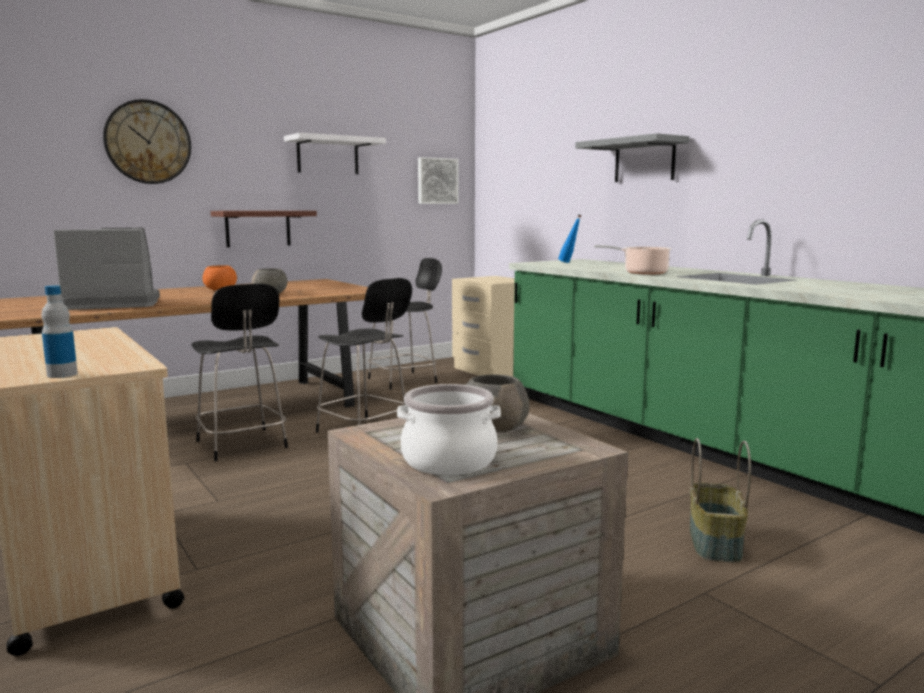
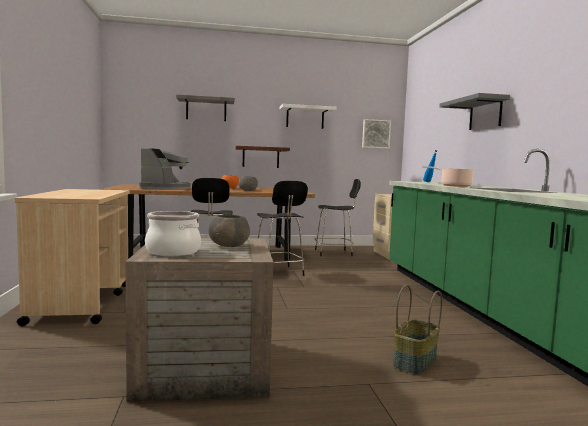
camera: 25 degrees right, 5 degrees down
(62, 374) = (55, 197): bottle -> none
(112, 304) = (166, 188): coffee machine -> coffee machine turned 90 degrees clockwise
(148, 142) = (206, 109): wall clock -> grey shelf

